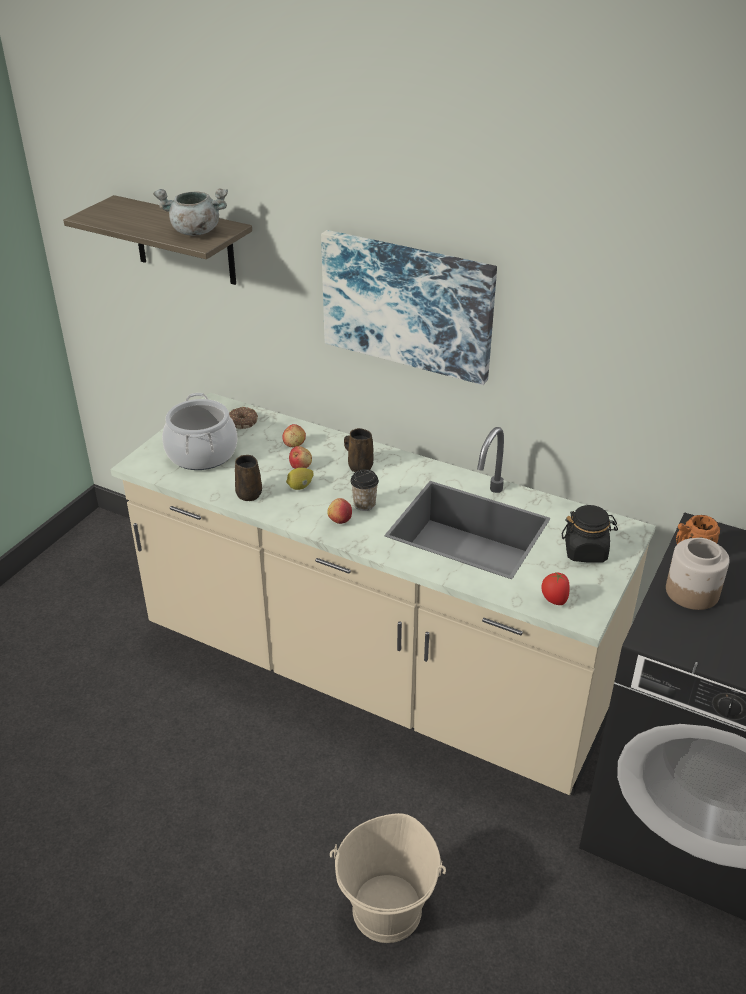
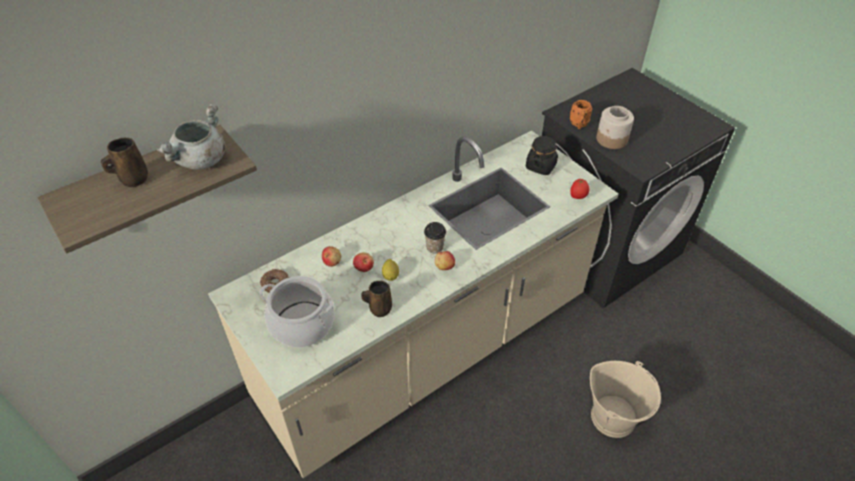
camera: 65 degrees left, 10 degrees up
(359, 466) = (386, 234): brown mug -> brown mug (132, 179)
(408, 304) = (369, 100): picture -> none

